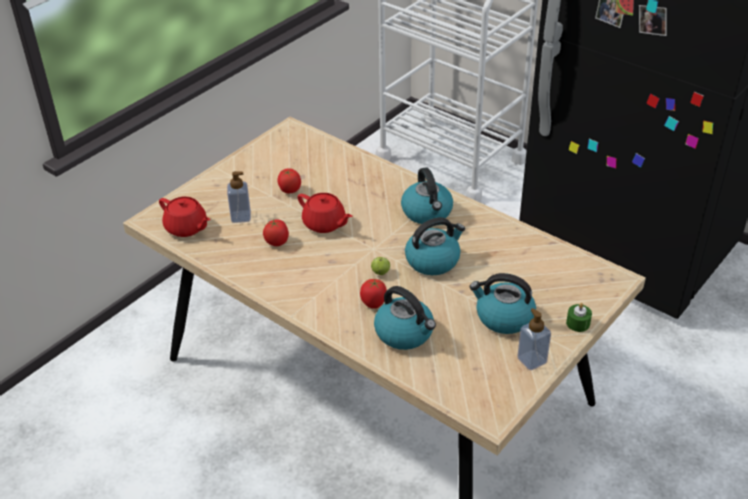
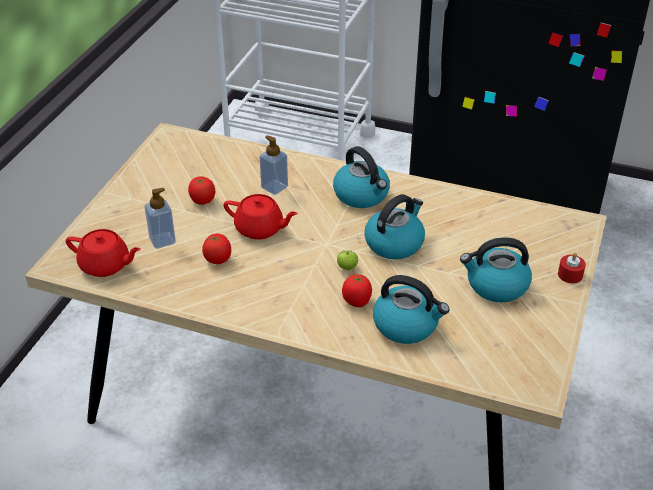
camera: 20 degrees left, 0 degrees up
(532, 360) = (547, 322): soap dispenser -> soap dispenser (274, 187)
(578, 323) = (570, 275): green candle -> red candle

